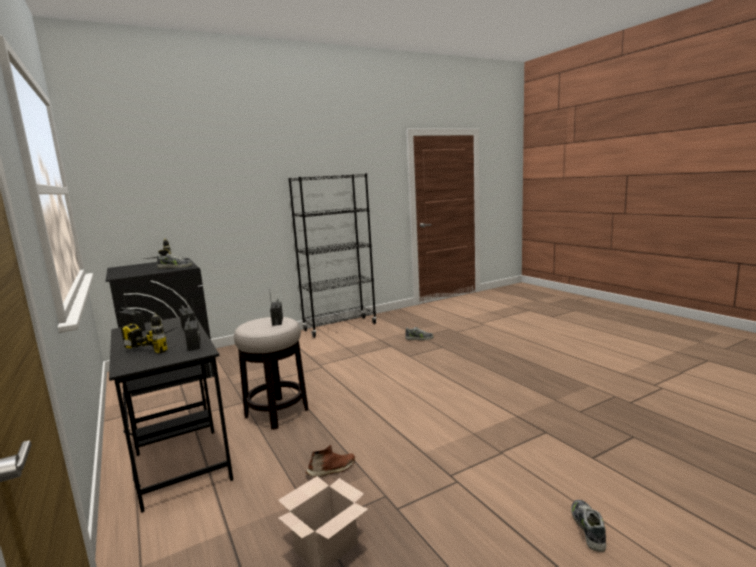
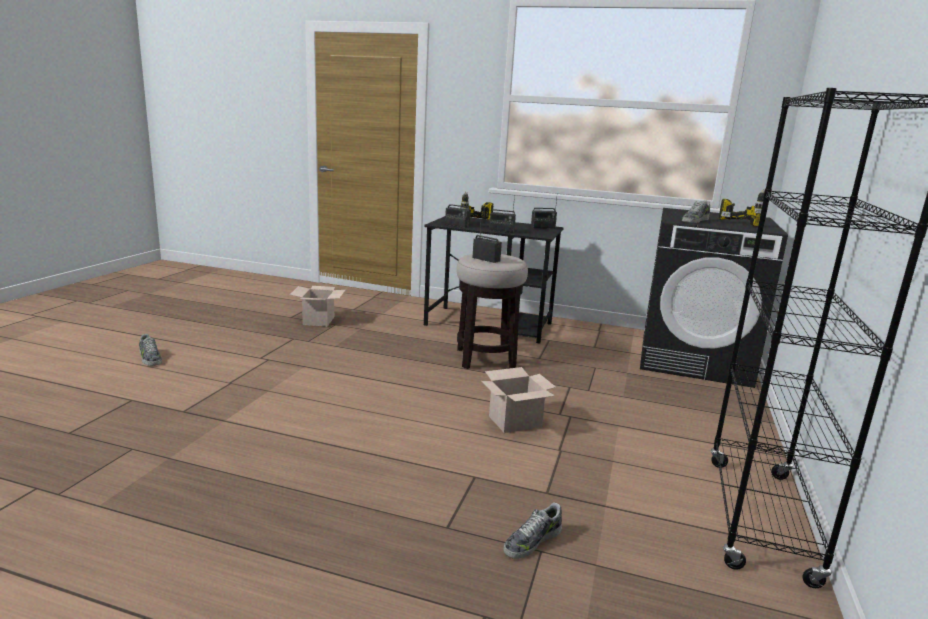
camera: 135 degrees right, 5 degrees up
(332, 470) = (365, 342): brown shoe -> none
(351, 369) = (514, 422): none -> cardboard box

